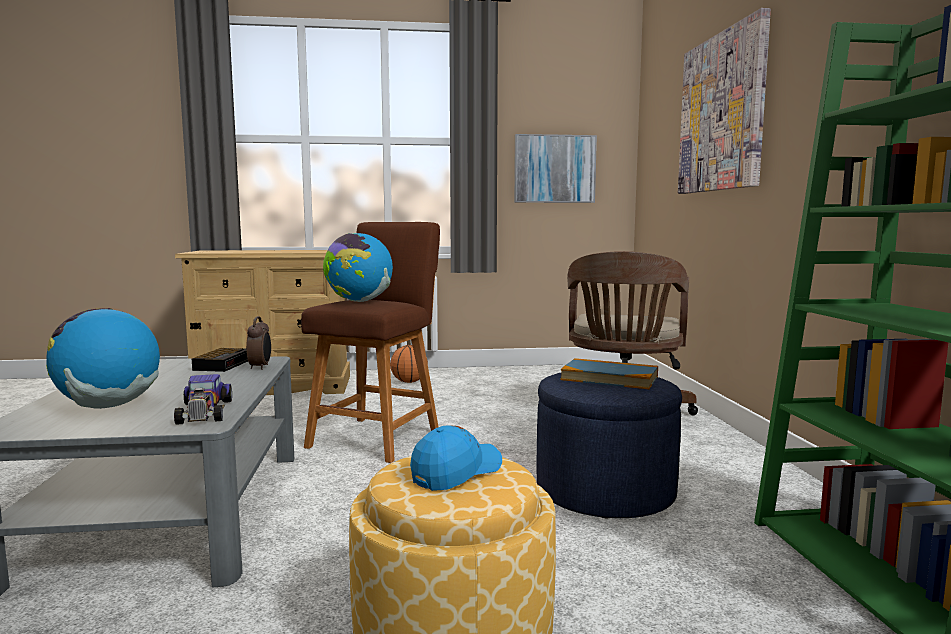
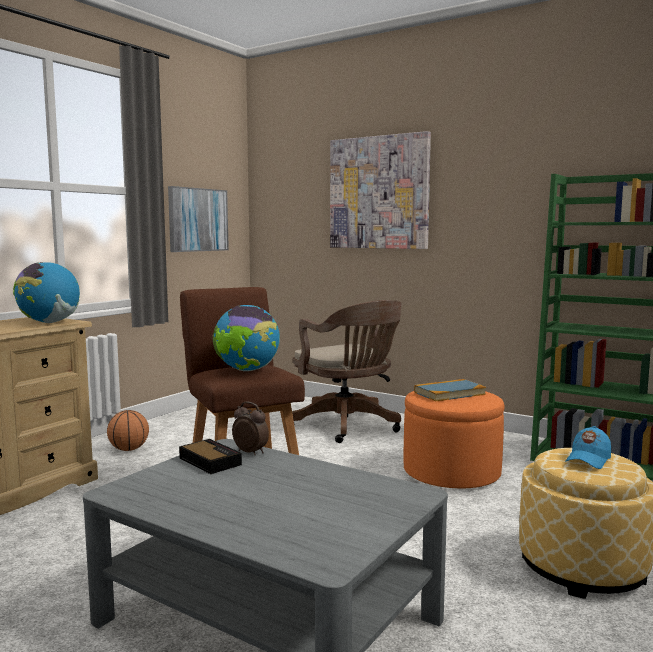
camera: 50 degrees left, 0 degrees up
(109, 406) = (302, 517): globe -> globe (49, 322)
(204, 411) = (380, 489): toy car -> none
(456, 472) = (588, 460): blue cap -> blue cap turned 135 degrees counterclockwise
(605, 491) = (451, 472): blue ottoman -> orange ottoman

